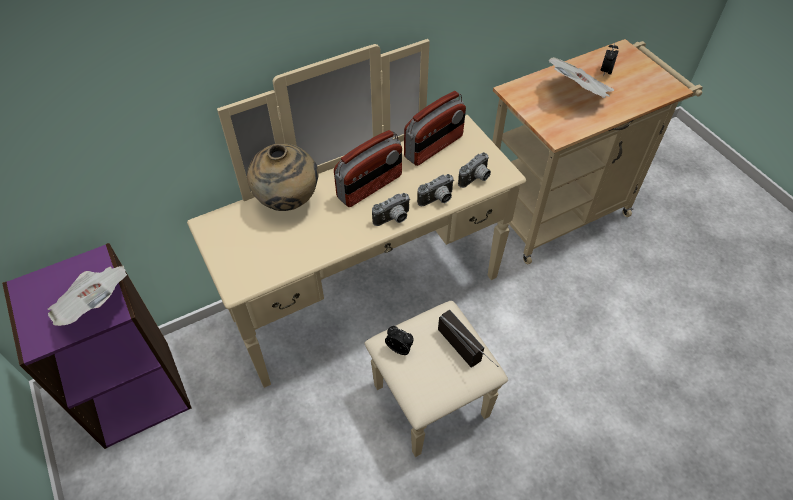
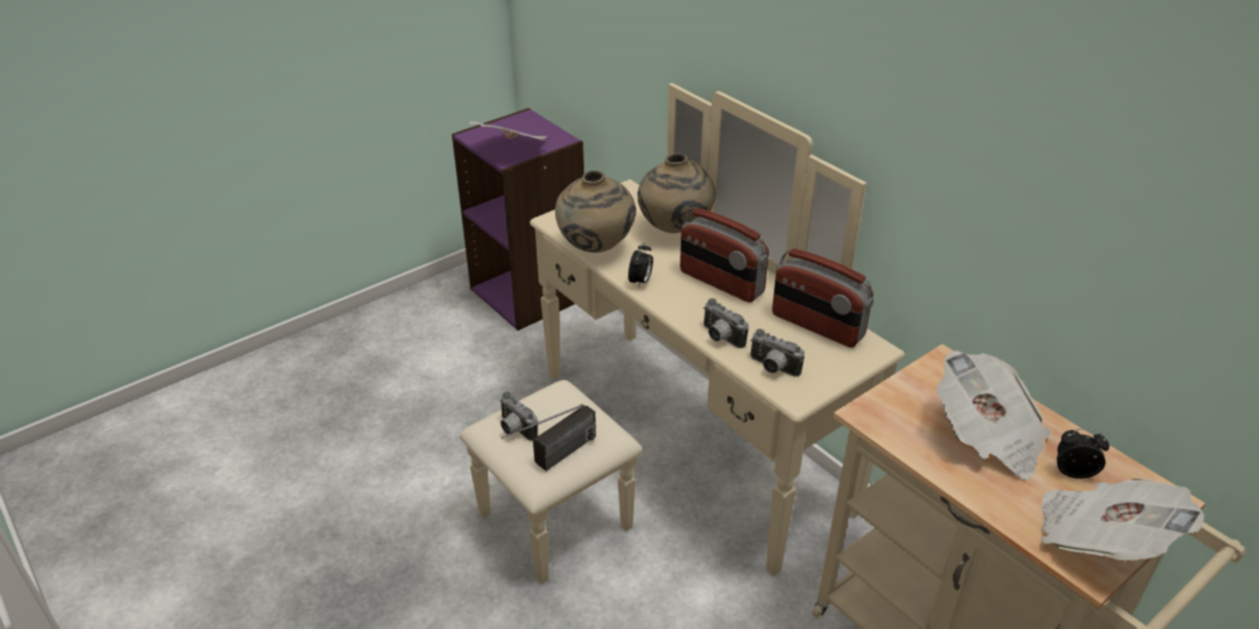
camera: 80 degrees right, 15 degrees down
(298, 259) = (596, 249): none -> beige vase
(393, 219) = (674, 306): camera -> camera (514, 429)
(400, 348) = (552, 399): alarm clock -> alarm clock (640, 282)
(652, 78) = (1101, 539): none -> newspaper

